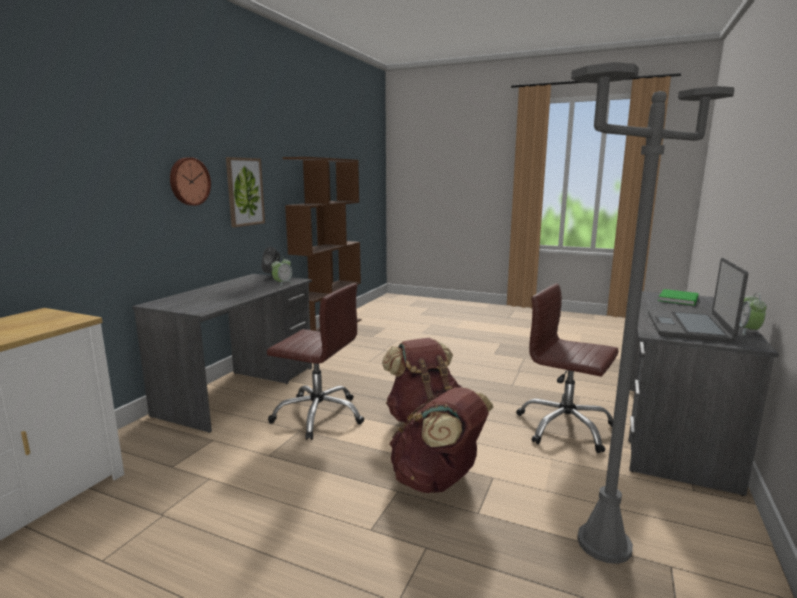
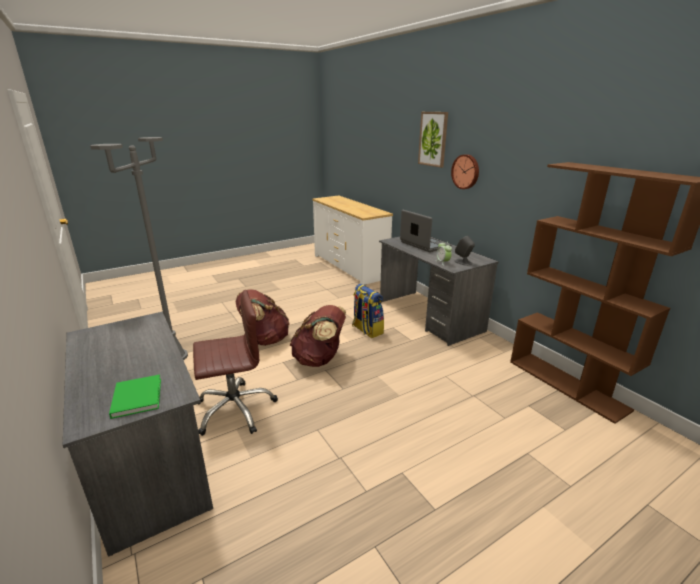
camera: 125 degrees right, 10 degrees up
(244, 192) = (512, 189): picture -> picture (433, 139)
(319, 415) = (367, 330): brown office chair -> backpack
(689, 327) = (126, 337): laptop -> laptop (424, 244)
(748, 331) = (76, 353): alarm clock -> none

